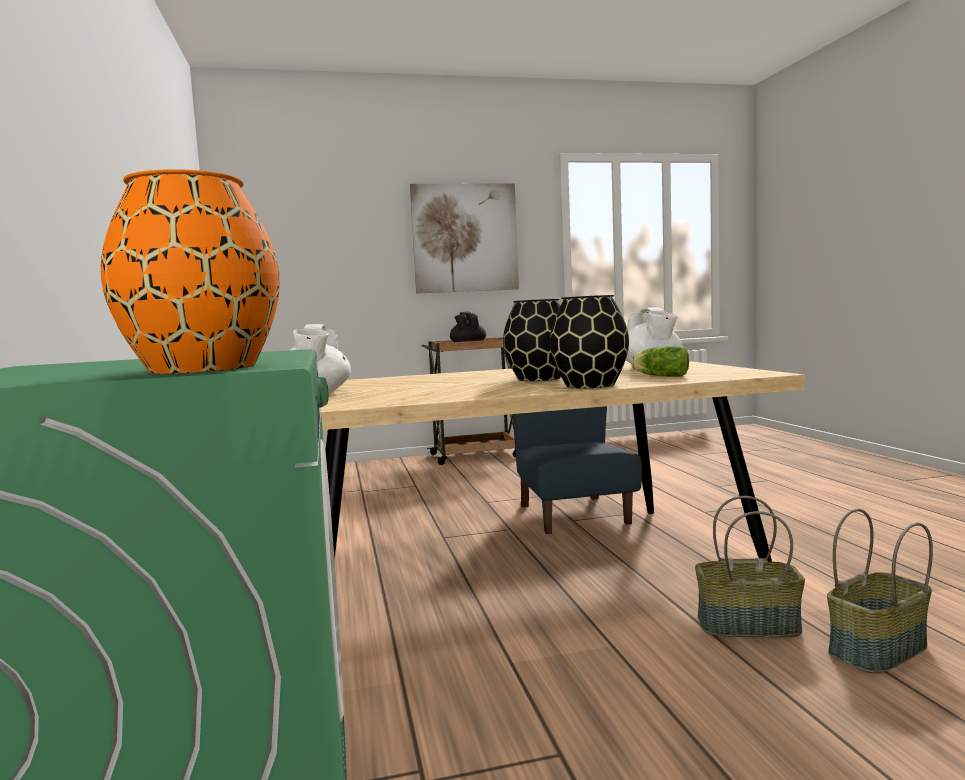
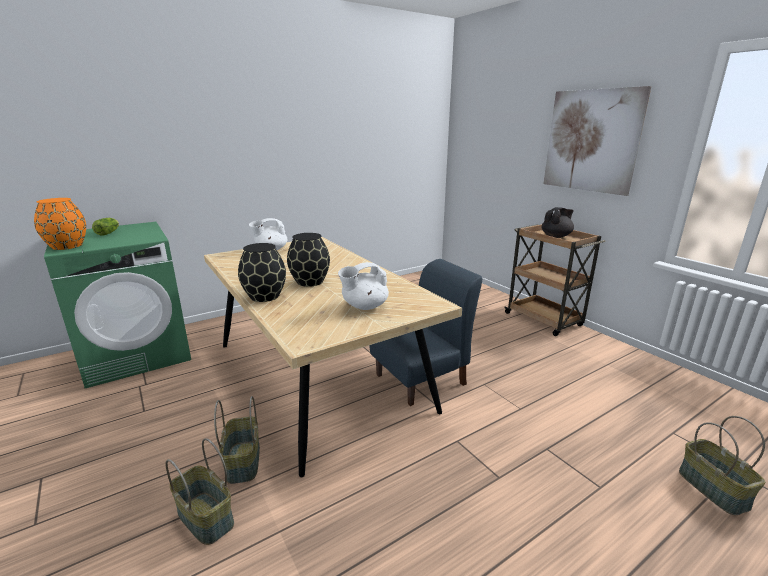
camera: 70 degrees right, 15 degrees up
(660, 376) = (302, 311): lettuce -> lettuce (109, 233)
(765, 458) = (714, 489): none -> basket

